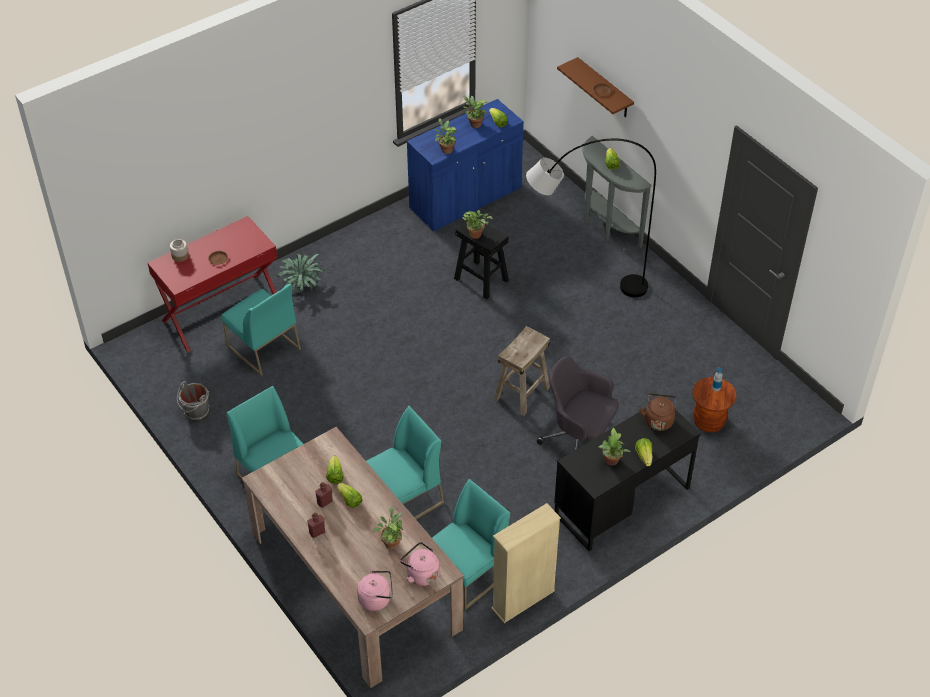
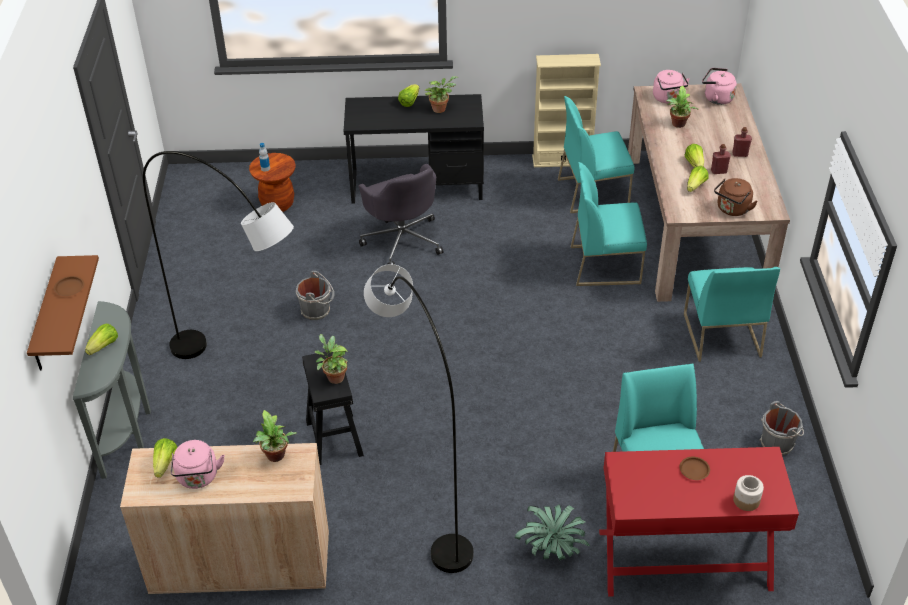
camera: 145 degrees left, 5 degrees down
(399, 274) = (422, 495): none -> grey floor lamp
(465, 199) = (240, 563): blue cabinet -> beige cabinet
(474, 124) = (198, 478): potted plant -> pink kettle
(522, 393) = (413, 300): beige stool -> none
(580, 351) = (317, 310): none -> grey bucket
(658, 420) = (367, 118): brown kettle -> brown kettle (732, 210)

